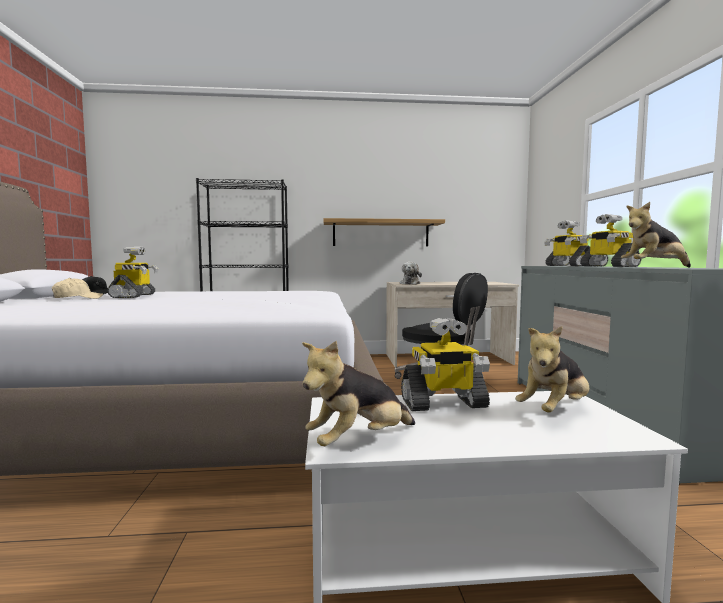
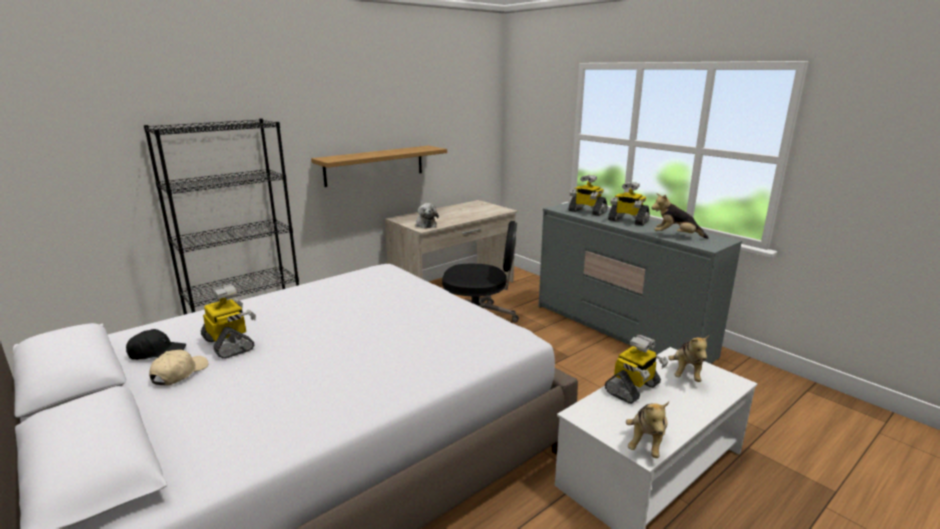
camera: 35 degrees left, 15 degrees up
(654, 267) = (675, 236): plush toy -> plush toy turned 60 degrees clockwise

